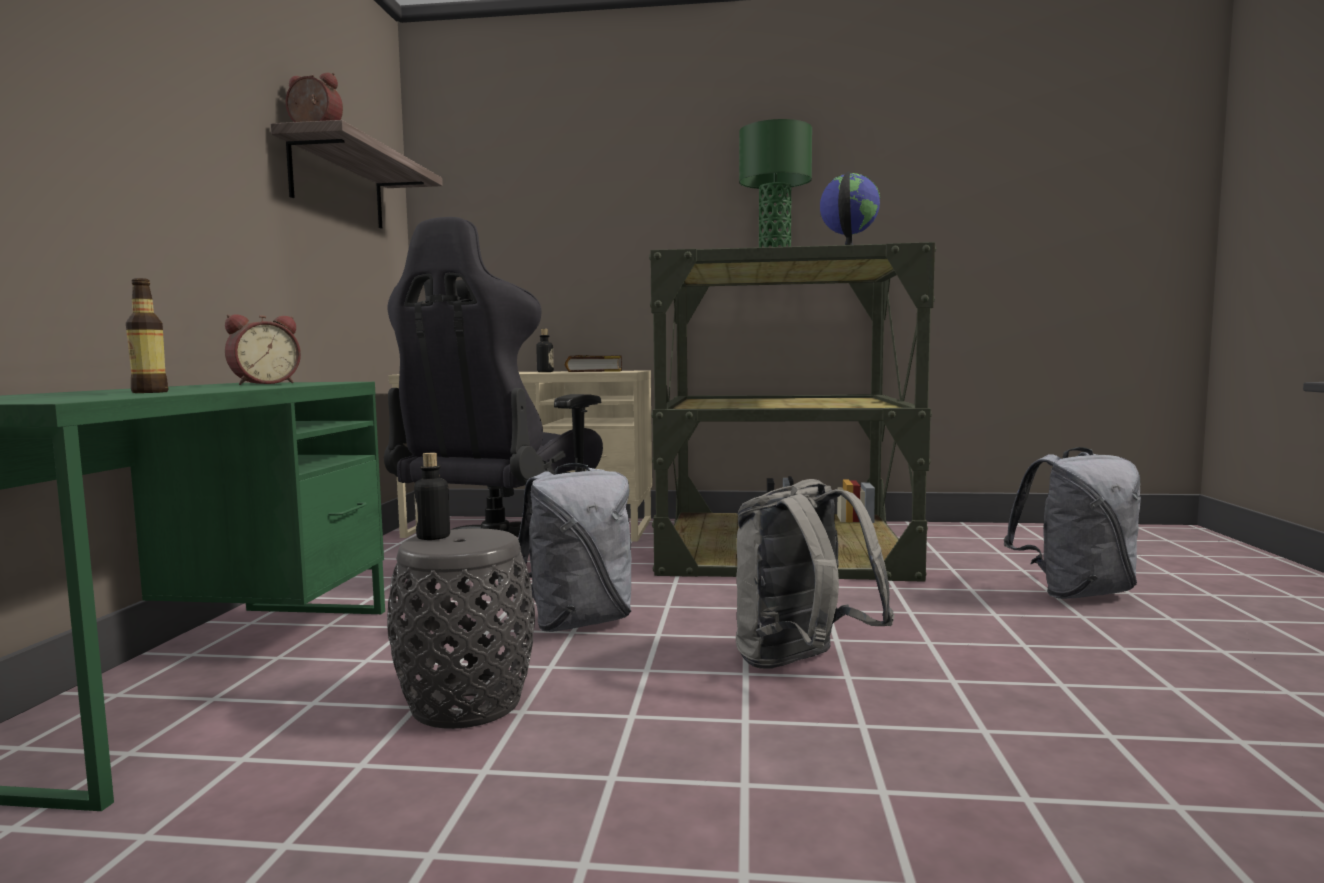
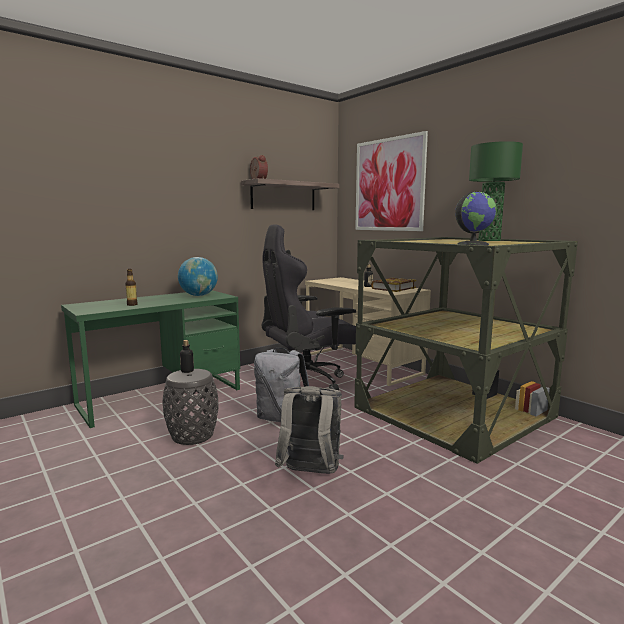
camera: 45 degrees right, 5 degrees up
(264, 384) = (199, 295): alarm clock -> globe
(543, 190) = (389, 185): none -> picture
(1075, 593) = (557, 513): grey backpack -> none

